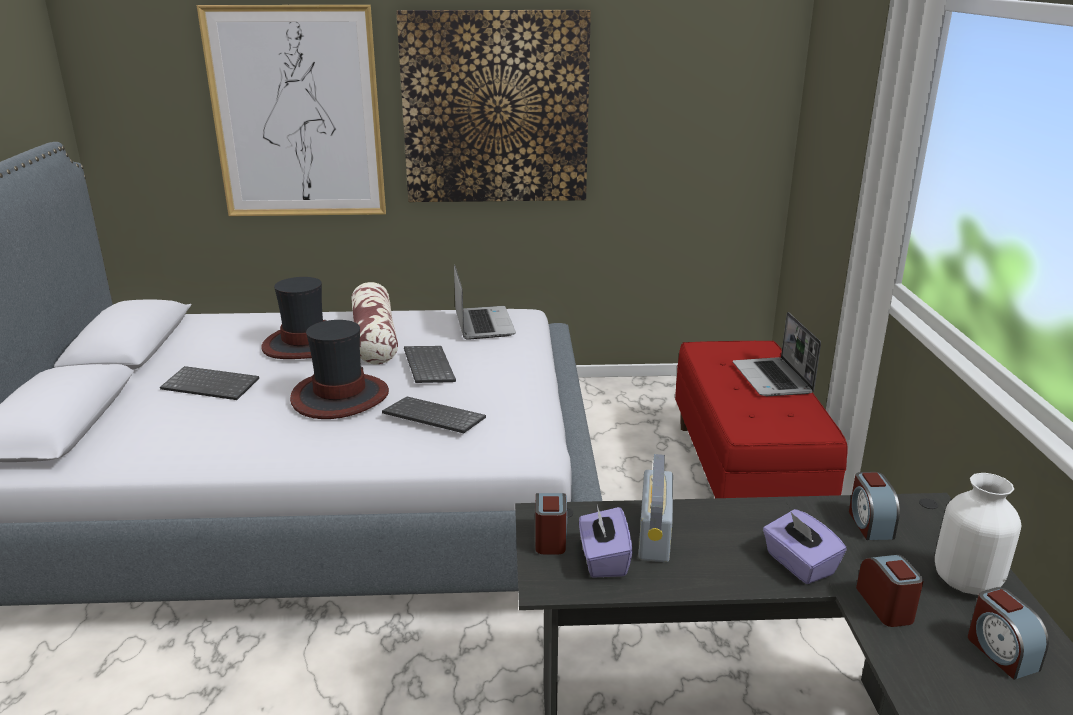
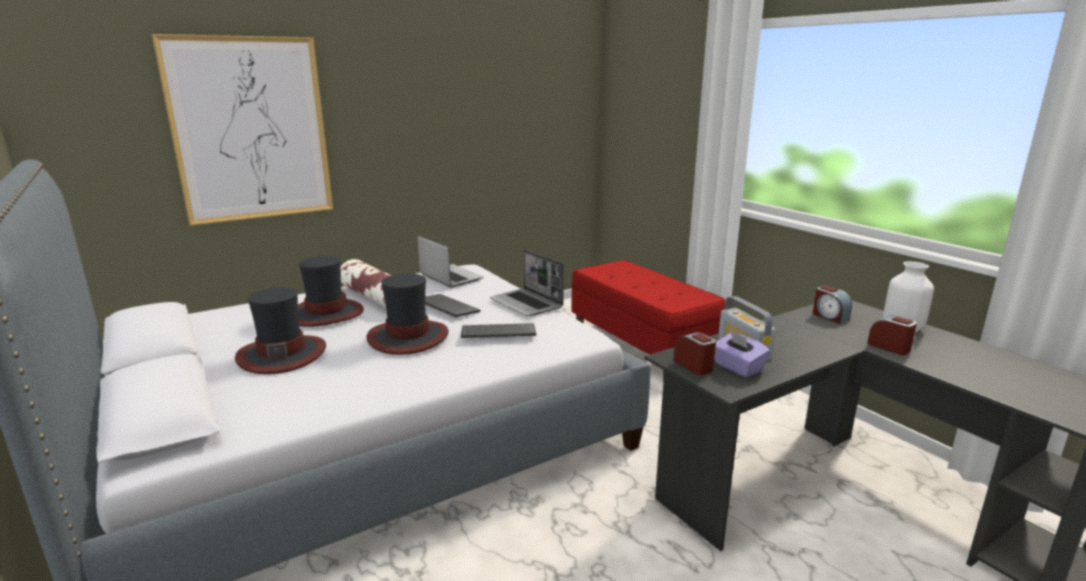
camera: 30 degrees left, 5 degrees down
(212, 385) = (282, 354): keyboard -> hat
(495, 108) = (413, 119): picture -> none
(773, 379) = (650, 278): laptop -> laptop (527, 304)
(799, 564) = (828, 342): purple tissue box -> none
(1001, 652) = (957, 351): alarm clock -> none

